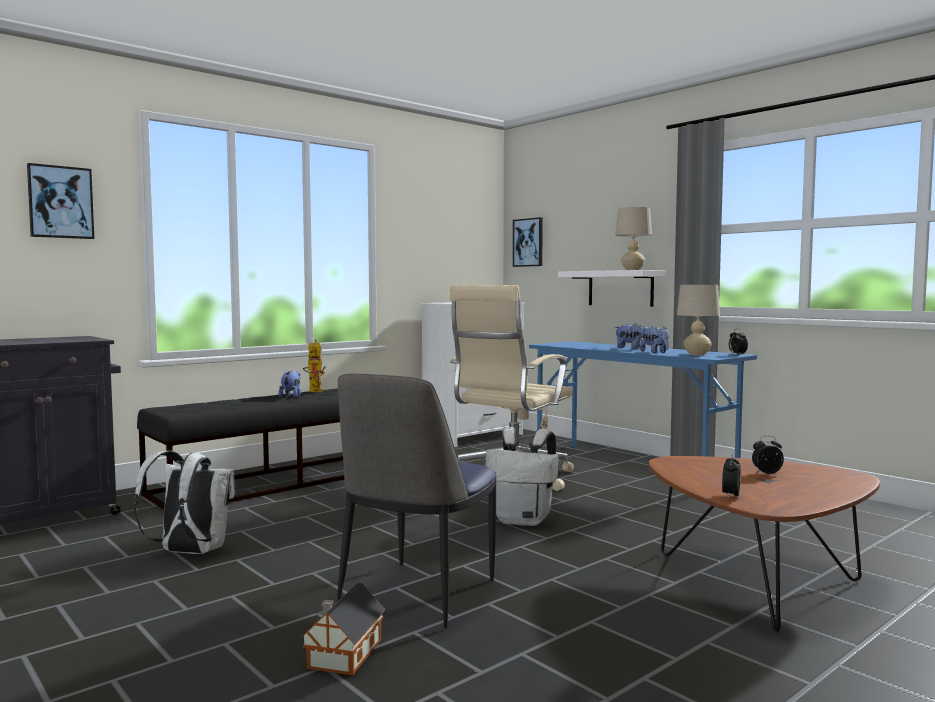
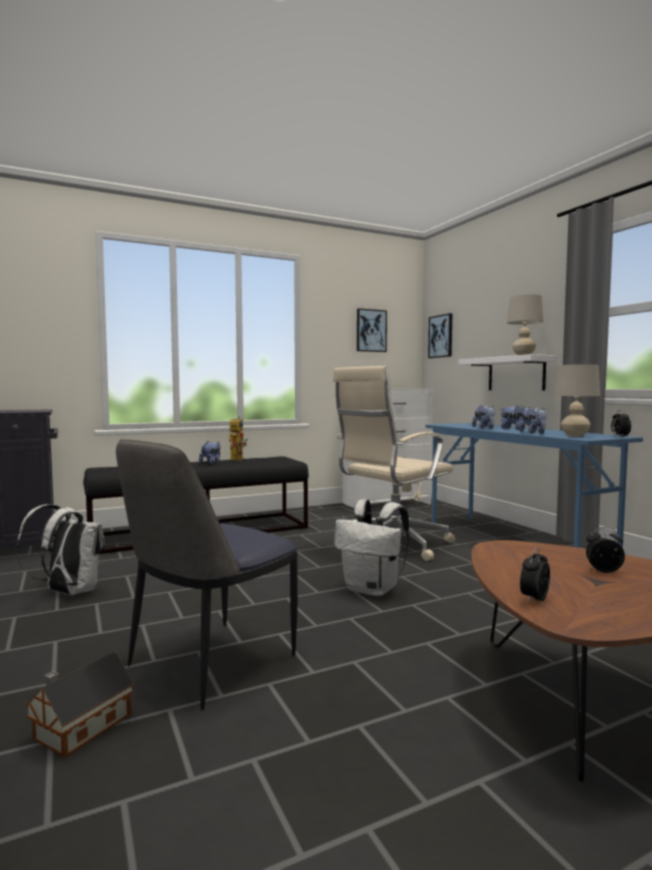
camera: 15 degrees right, 0 degrees up
(60, 202) = (31, 304): picture -> picture (371, 330)
(598, 348) = (484, 428): none -> plush toy

